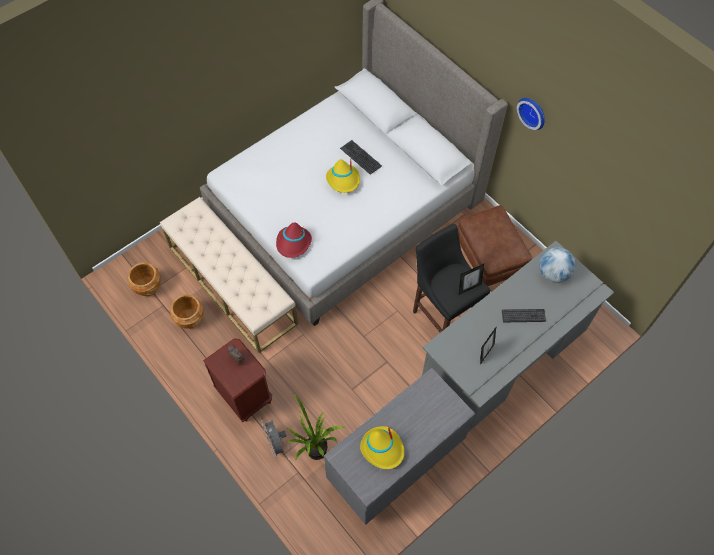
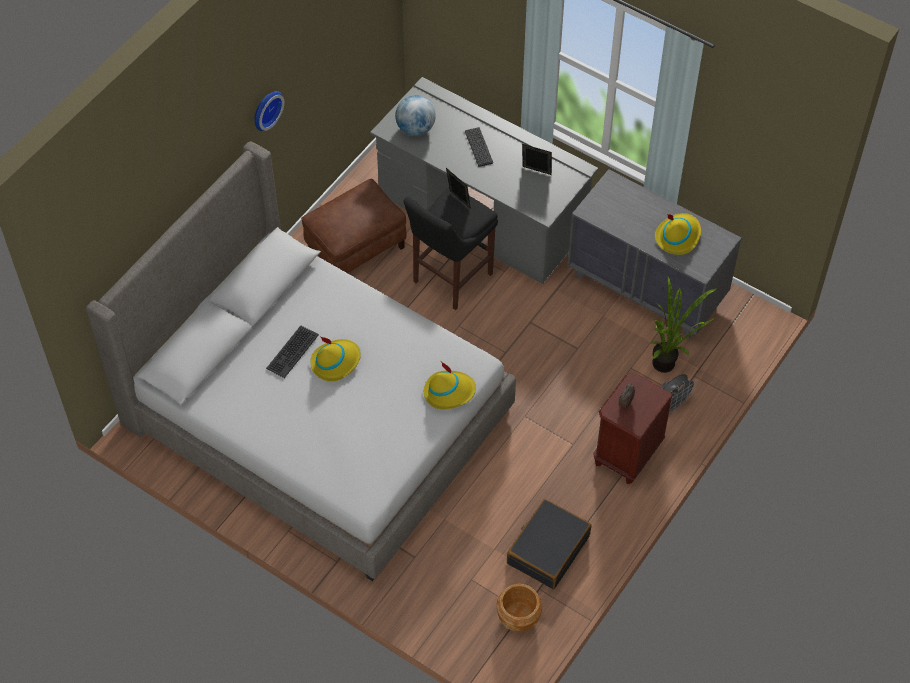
camera: 105 degrees left, 5 degrees down
(190, 319) = (547, 549): brown planter -> black suitcase
(232, 285) = (482, 515): beige bench -> none
(293, 243) = (449, 391): red hat -> yellow hat

